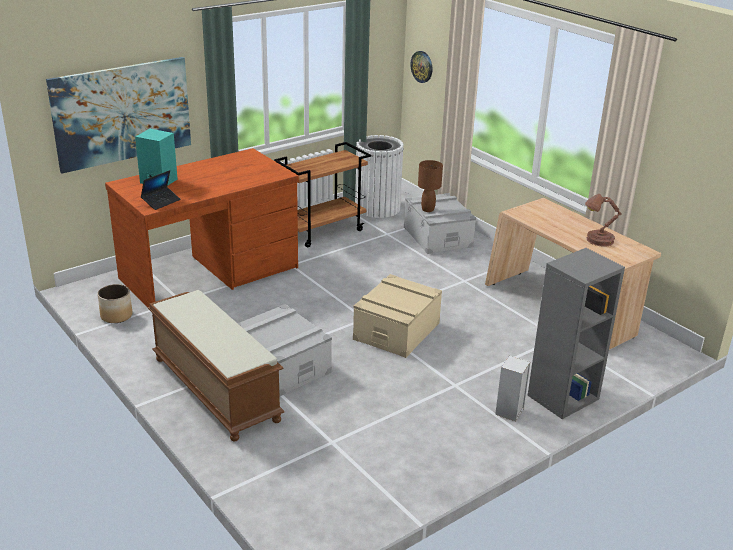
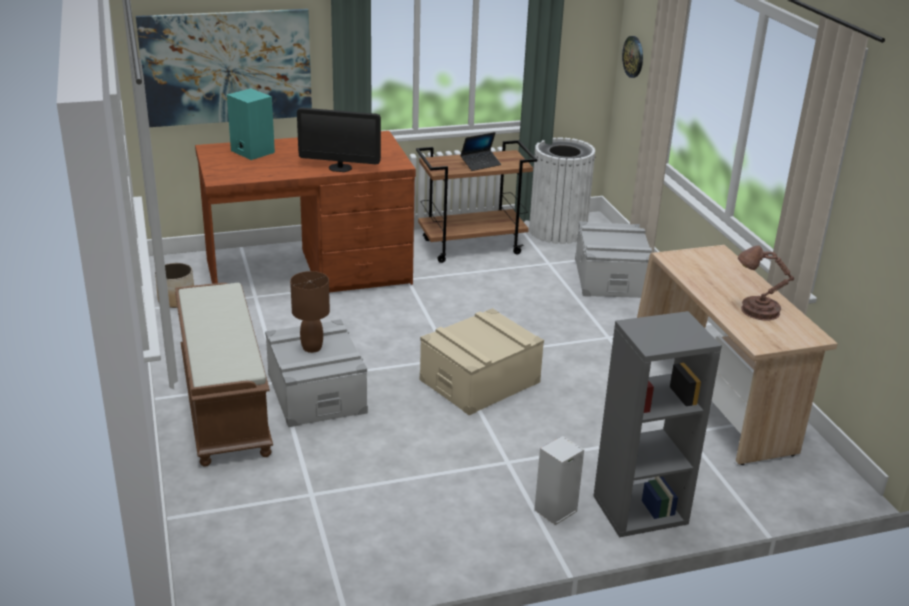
camera: 20 degrees right, 0 degrees up
(161, 201) = (236, 174): laptop -> laptop (480, 164)
(240, 183) = (340, 168): none -> monitor
(428, 210) = (597, 240): brown table lamp -> brown table lamp (312, 348)

